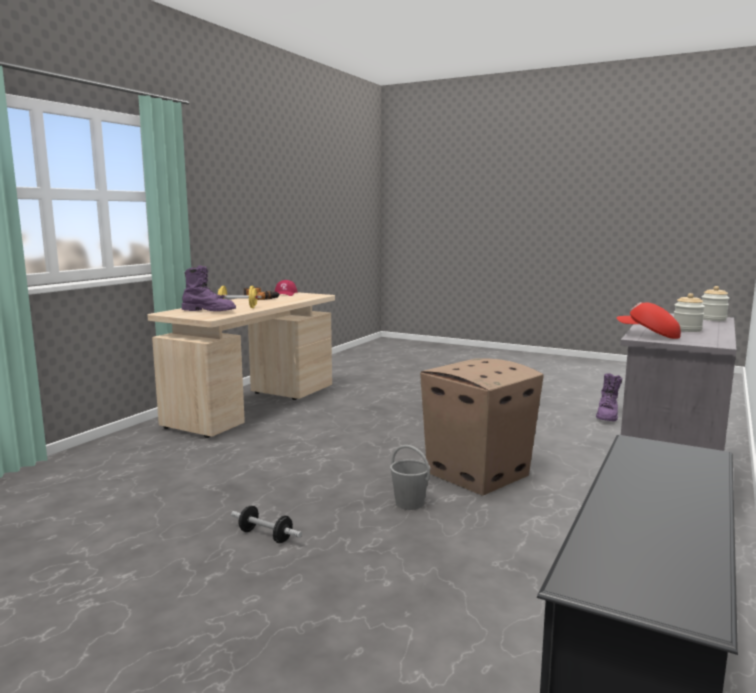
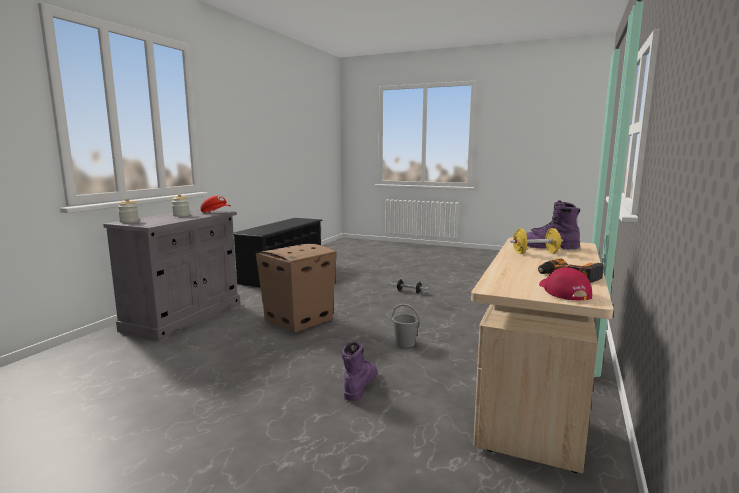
camera: 175 degrees right, 0 degrees up
(409, 503) = (344, 304): grey bucket -> grey bucket (405, 343)
(607, 416) = (103, 388): purple boot -> purple boot (359, 386)

